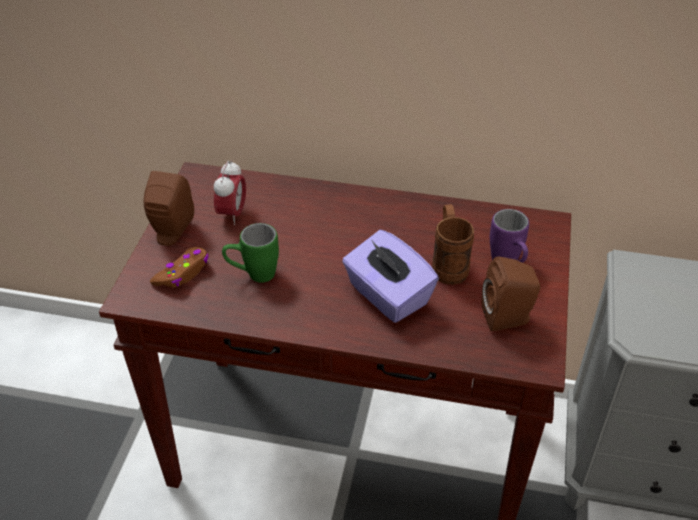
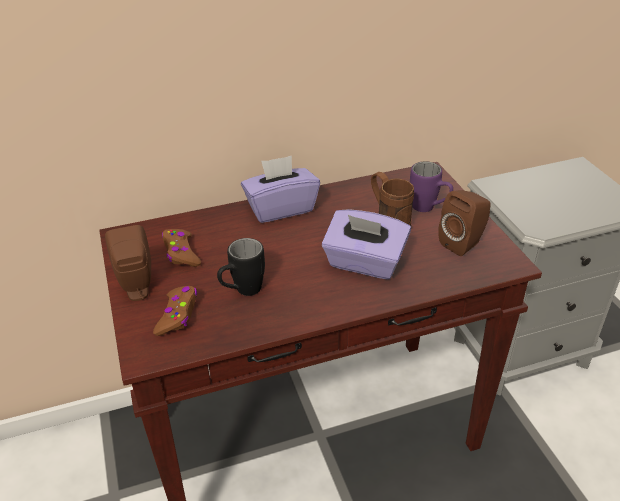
camera: 30 degrees left, 5 degrees down
(232, 214) = (181, 253): alarm clock -> brown game controller
(253, 275) = (242, 292): green mug -> black mug
(358, 204) = (281, 208): none -> purple tissue box

